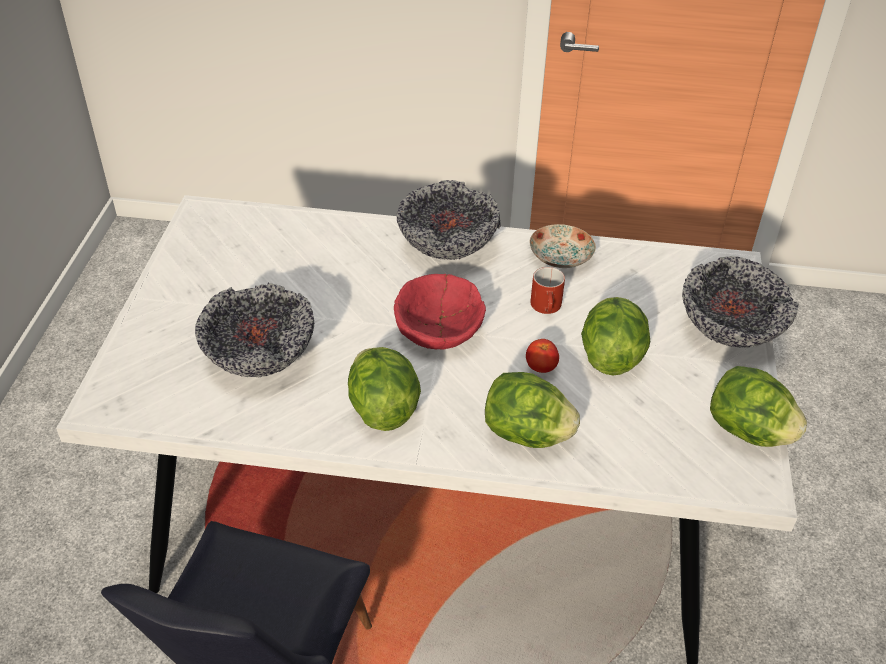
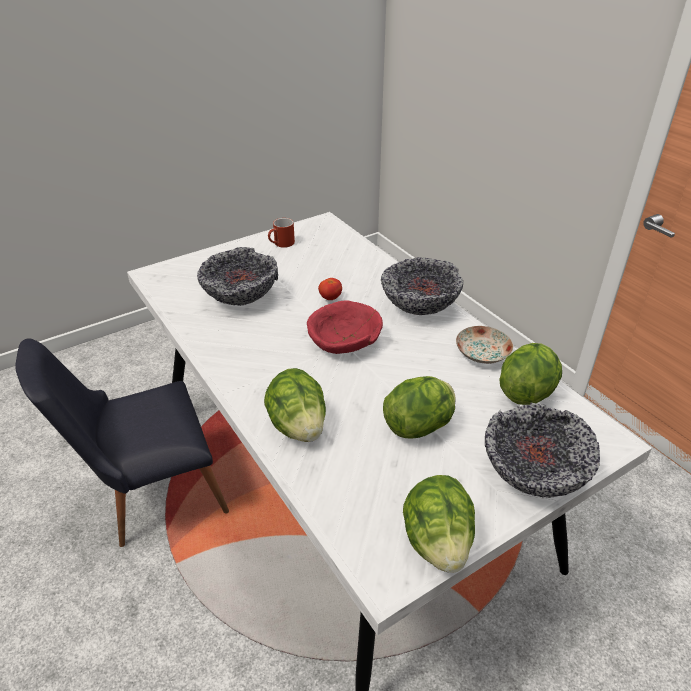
camera: 50 degrees right, 5 degrees down
(382, 408) = (253, 357): lettuce -> lettuce (526, 391)
(541, 367) = (366, 400): tomato -> tomato (330, 298)
(547, 308) = (425, 374): red mug -> red mug (281, 244)

